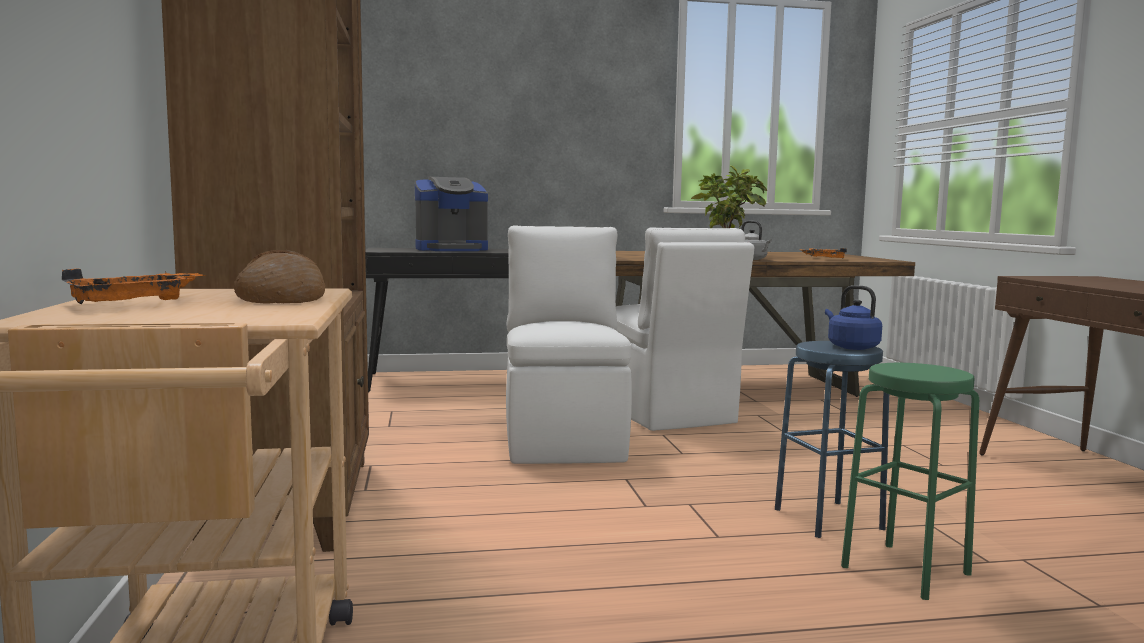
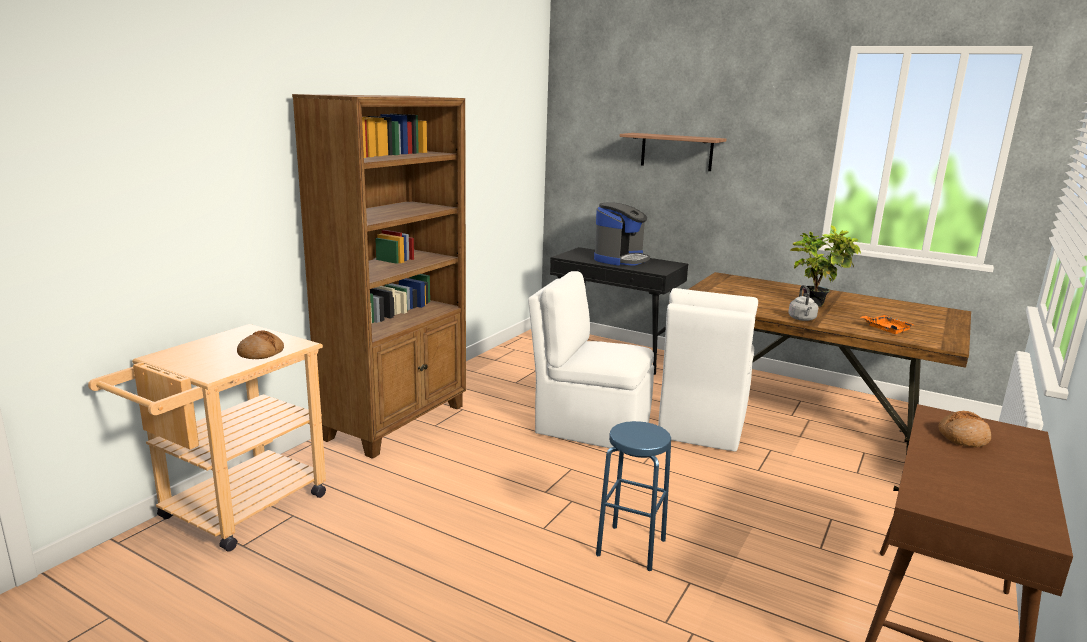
camera: 40 degrees right, 10 degrees up
(135, 303) = (213, 345): orange tray -> none
(451, 249) = (620, 259): coffee machine -> coffee machine turned 75 degrees counterclockwise
(496, 110) = (676, 151): none -> shelf
(564, 440) = (590, 426): white chair -> white chair turned 105 degrees counterclockwise
(851, 347) = (646, 437): blue kettle -> none
(906, 570) = (600, 599): green stool -> none
(1085, 281) = (962, 437): none -> bread

